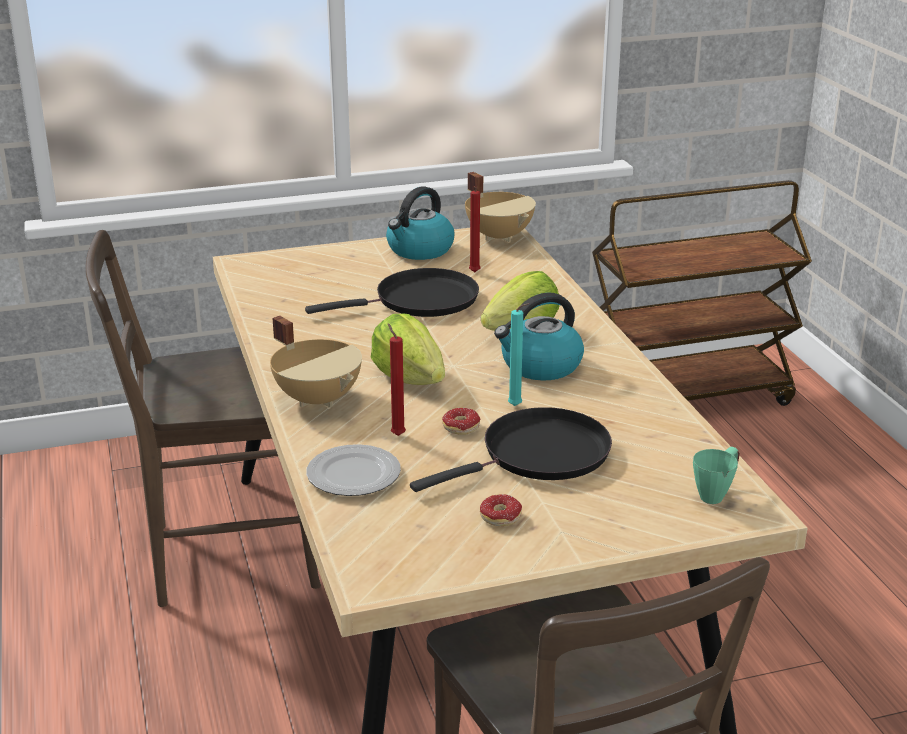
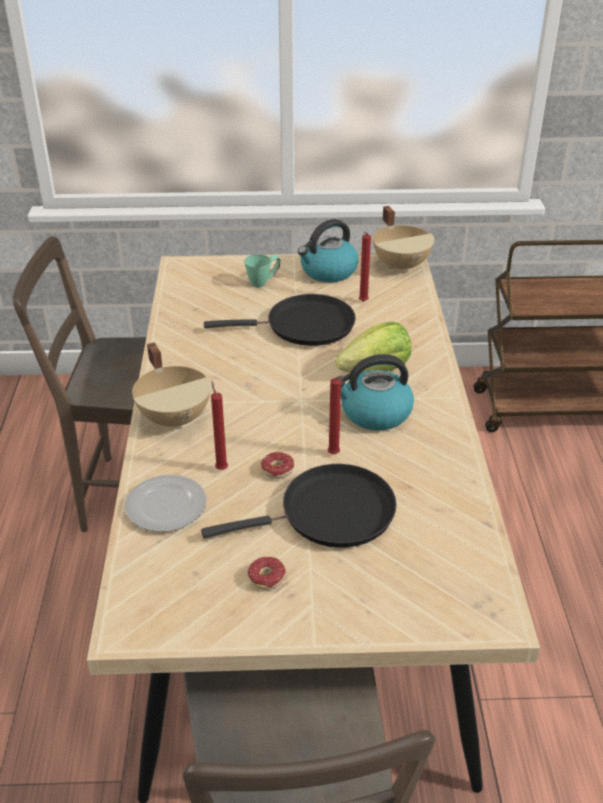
camera: 15 degrees right, 10 degrees up
(410, 378) = (259, 408): lettuce -> none
(517, 406) = (335, 455): turquoise candle -> red candle
(716, 493) = (470, 589): green mug -> green mug (263, 282)

